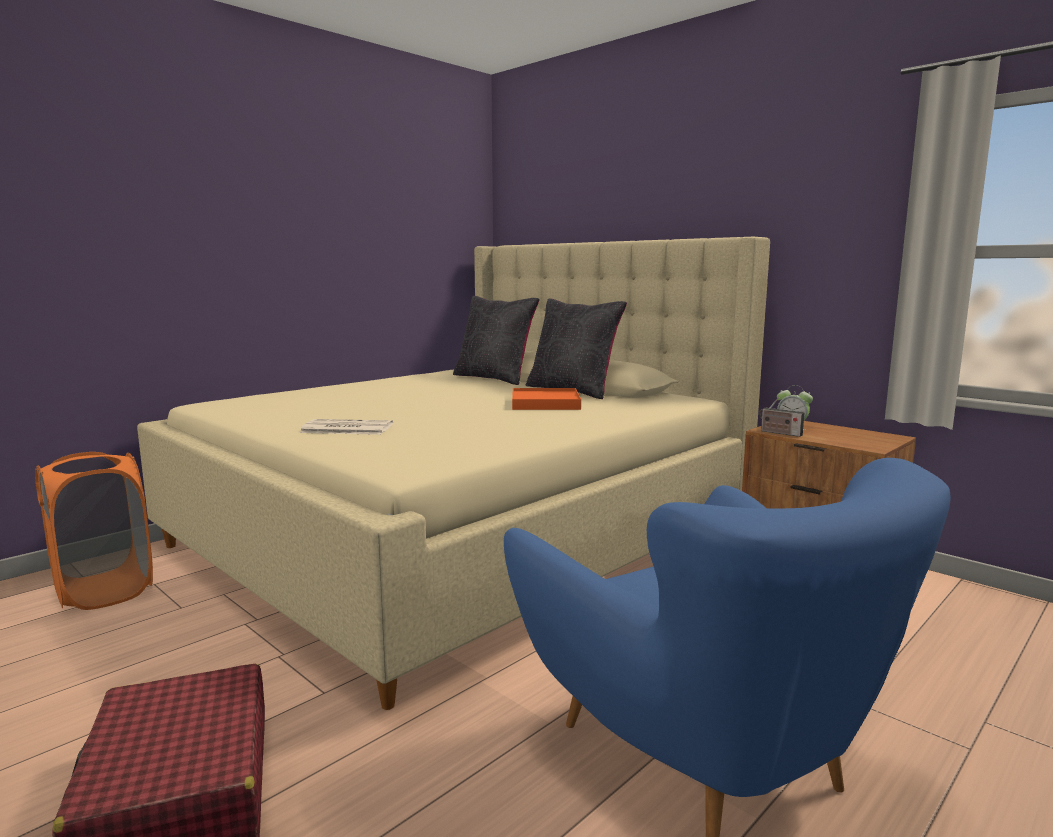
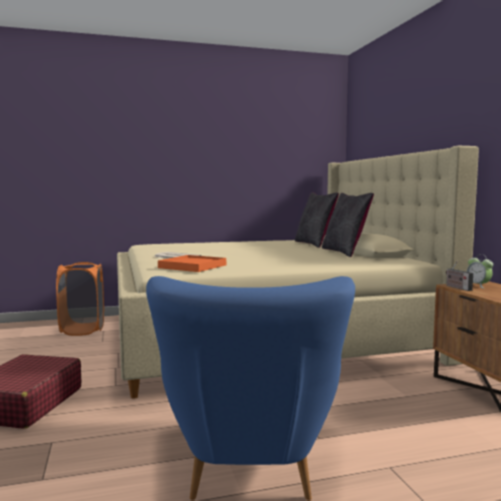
camera: 30 degrees right, 5 degrees down
(545, 403) = (309, 256): orange tray -> orange tray (192, 266)

